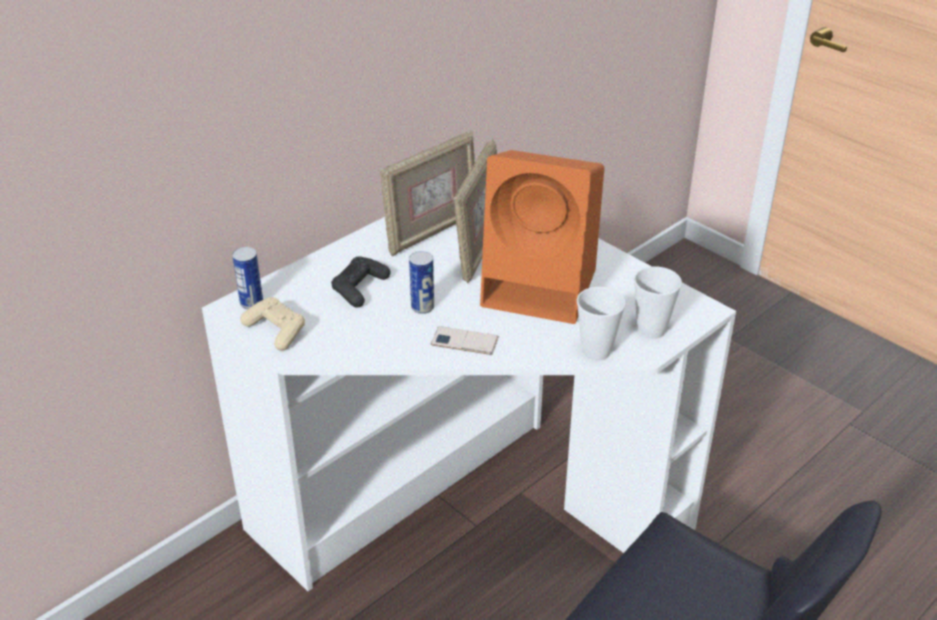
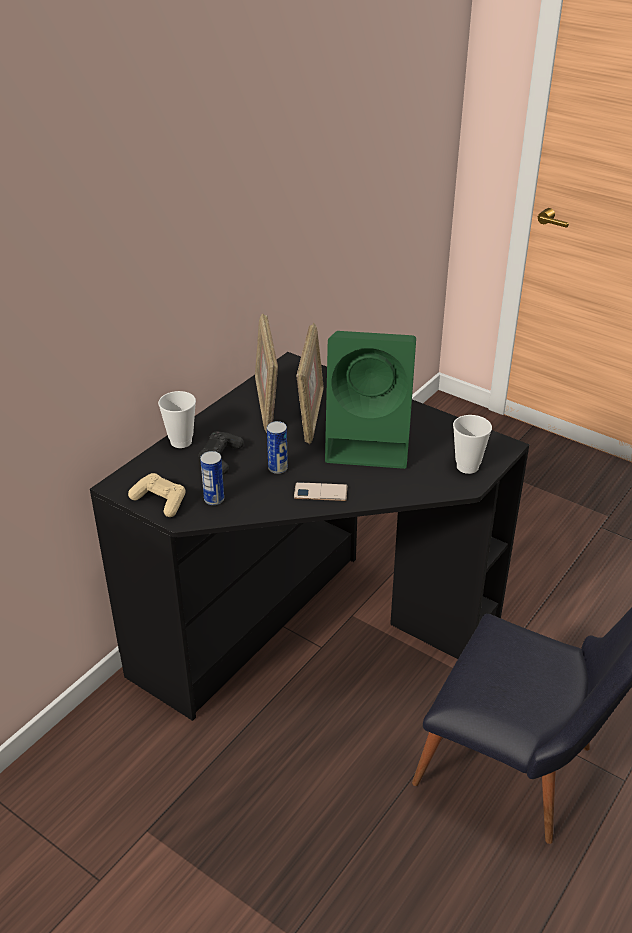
camera: 10 degrees left, 0 degrees up
(251, 303) = (132, 480): can -> can (214, 499)
(431, 232) = (267, 405): picture frame -> picture frame turned 135 degrees clockwise
(466, 504) = (309, 631): white desk -> black desk
(542, 288) = (371, 442): orange speaker -> green speaker
(596, 351) = (429, 488): cup -> cup (181, 441)

